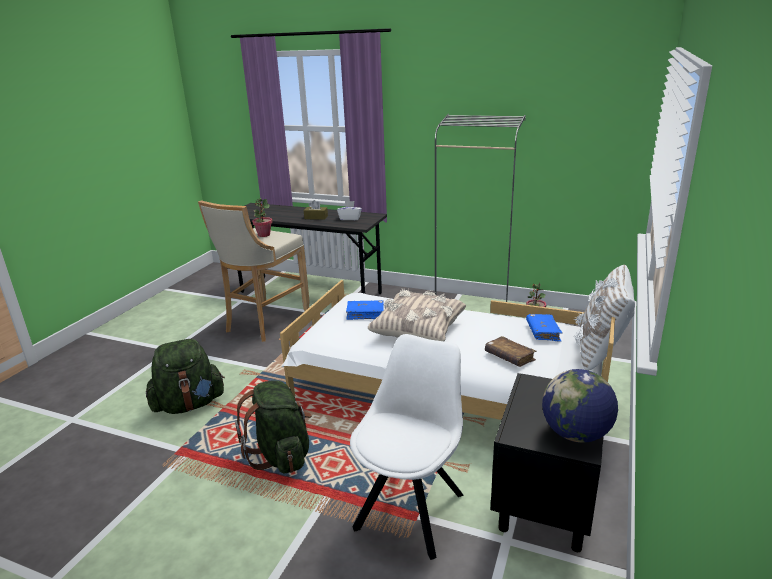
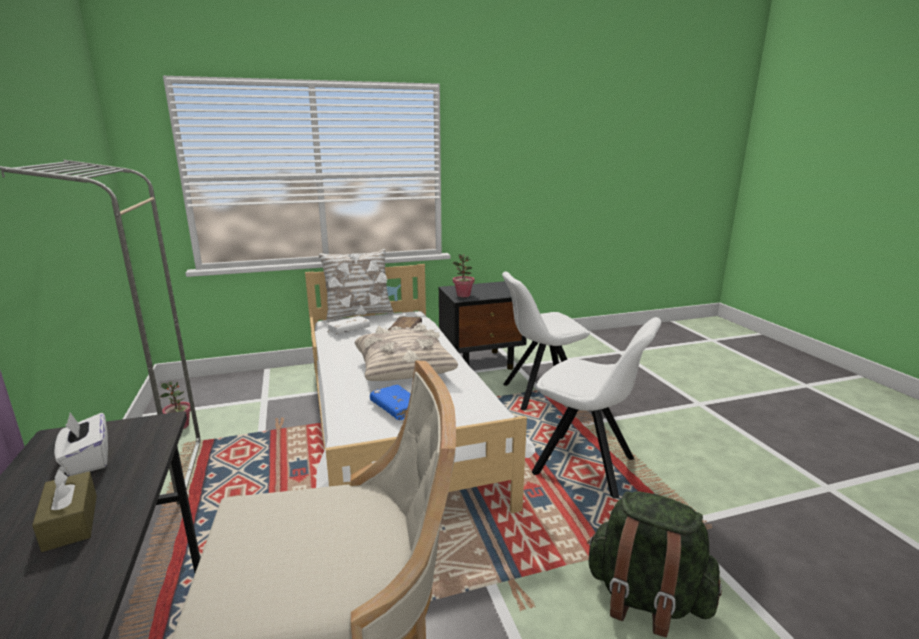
camera: 130 degrees left, 5 degrees down
(264, 235) = (256, 559): potted plant -> potted plant (463, 295)
(281, 455) = (585, 465): green backpack -> white chair
(543, 332) = (348, 330): blue book -> white book
(575, 434) = (492, 286): globe -> none

